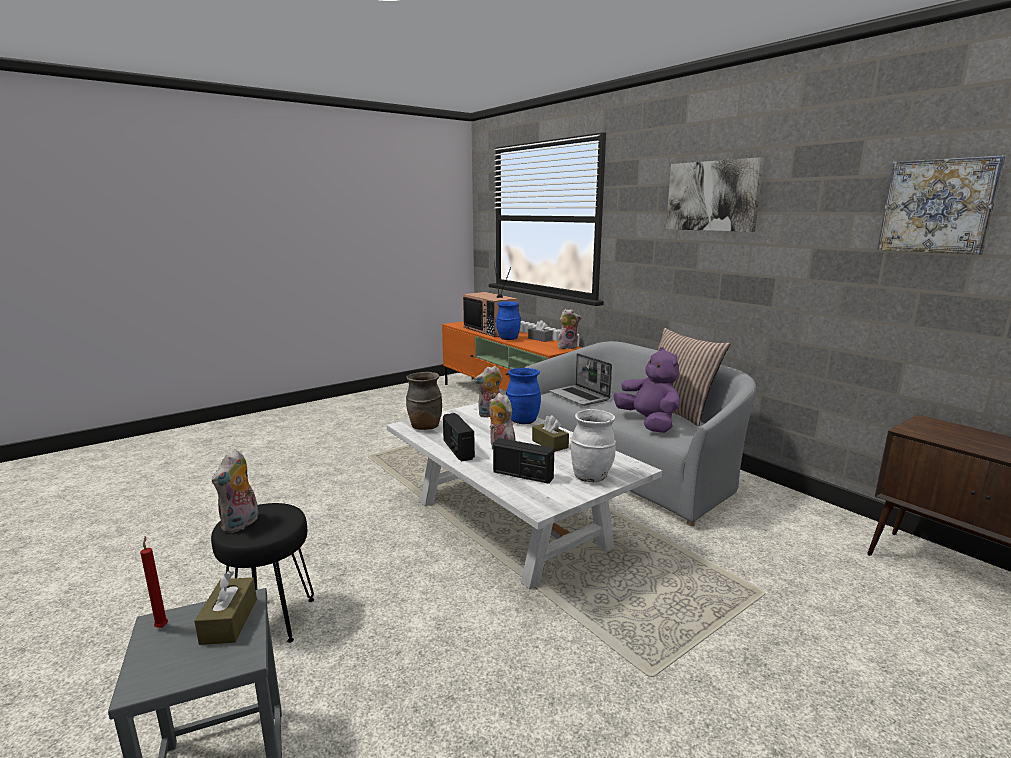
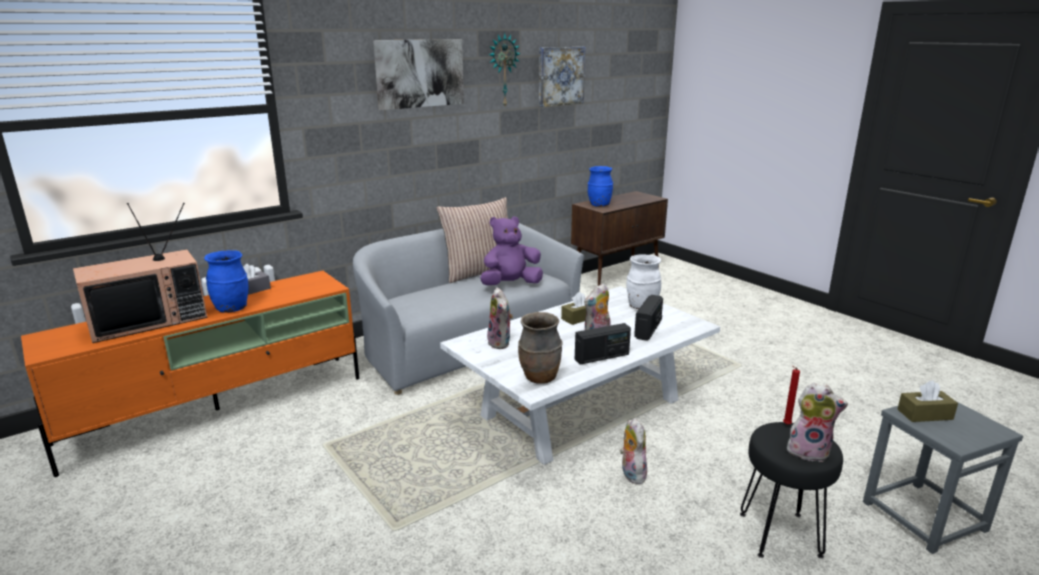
camera: 90 degrees left, 5 degrees up
(162, 626) = (956, 440): red candle -> red candle (785, 425)
(522, 421) = (520, 328): blue vase -> blue vase (599, 205)
(567, 347) = (311, 278): plush toy -> plush toy (631, 473)
(580, 396) = (428, 305): laptop -> none
(822, 195) = (503, 70): none -> wall clock

